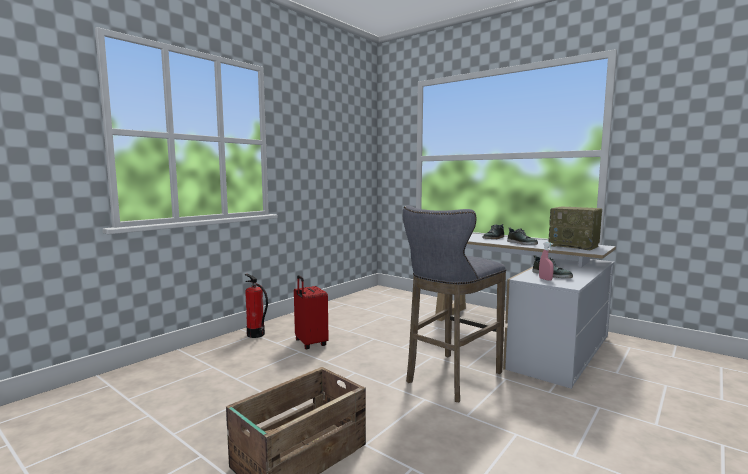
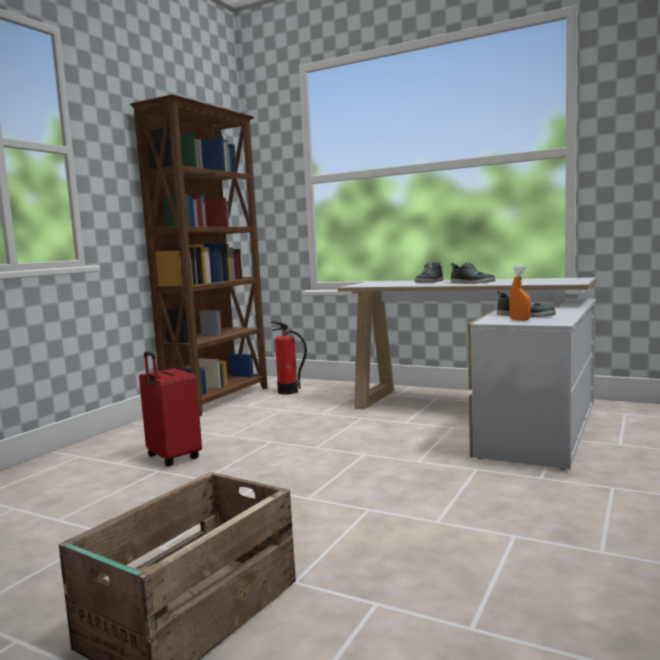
camera: 10 degrees left, 0 degrees up
(255, 334) = (80, 456): fire extinguisher -> fire extinguisher (288, 392)
(348, 302) = (219, 399): none -> brown bookcase
(451, 378) = (399, 478): grey stool -> none
(545, 279) = (519, 320): pink spray bottle -> orange spray bottle
(574, 246) = (544, 280): radio -> none

